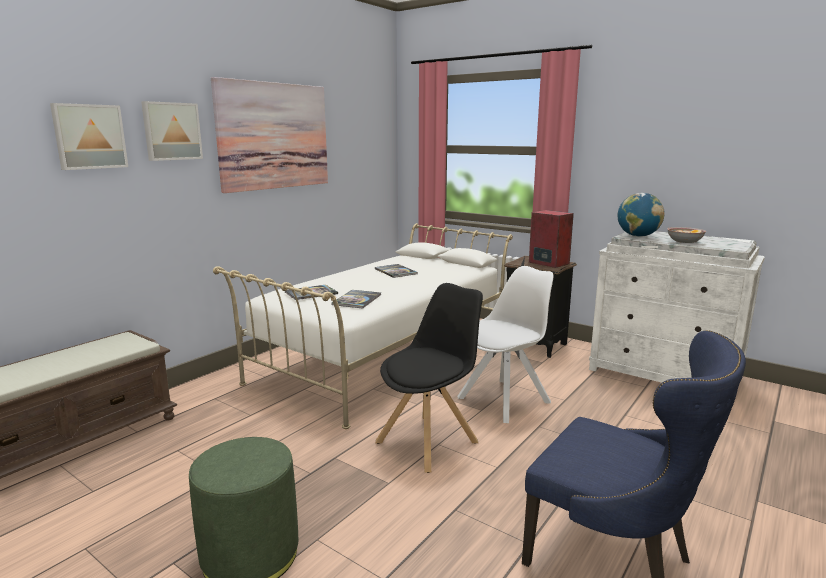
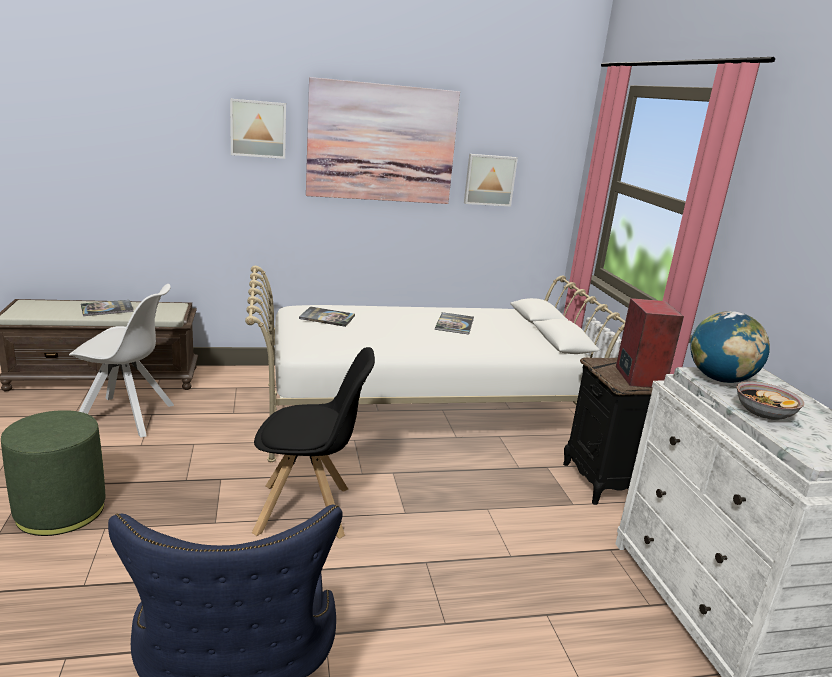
camera: 40 degrees right, 5 degrees up
(89, 136) = (177, 127): picture -> picture (489, 180)
(357, 300) = (344, 338): book -> book (107, 309)
(505, 400) = (447, 517): white chair -> white chair (127, 417)

